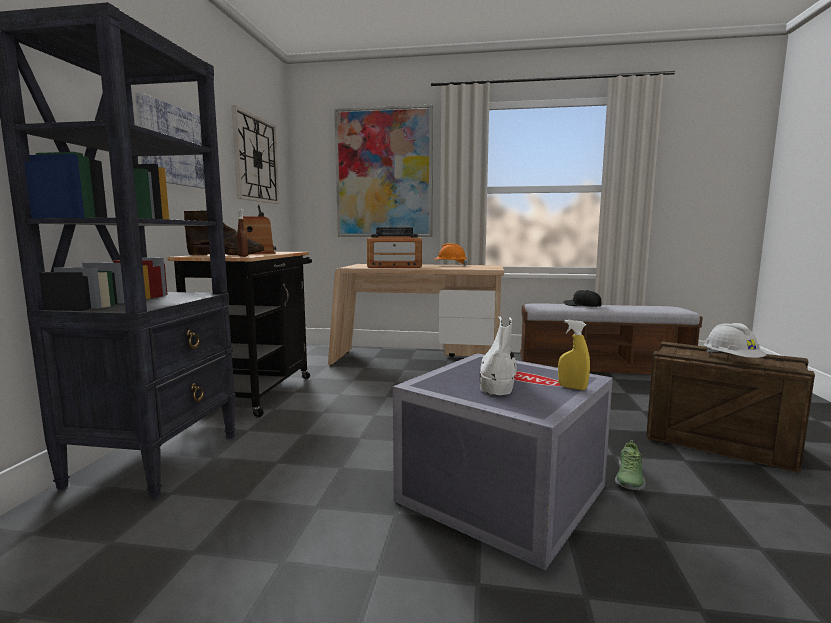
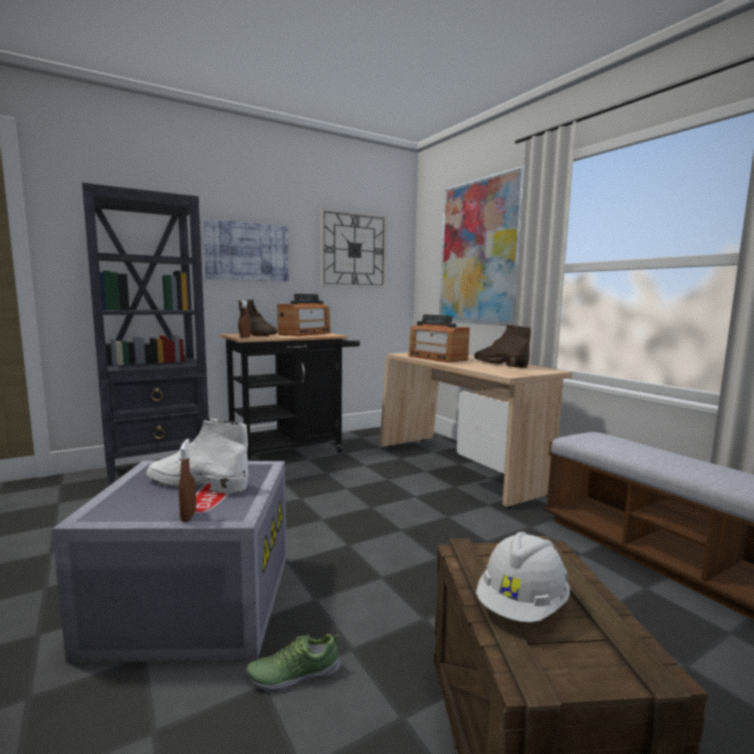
camera: 50 degrees right, 0 degrees up
(450, 265) = (499, 364): orange hard hat -> brown boot
(497, 378) = (196, 484): white boot -> white boot turned 135 degrees counterclockwise
(572, 387) = (188, 516): yellow spray bottle -> brown spray bottle
(582, 305) = (651, 453): black cap -> none

